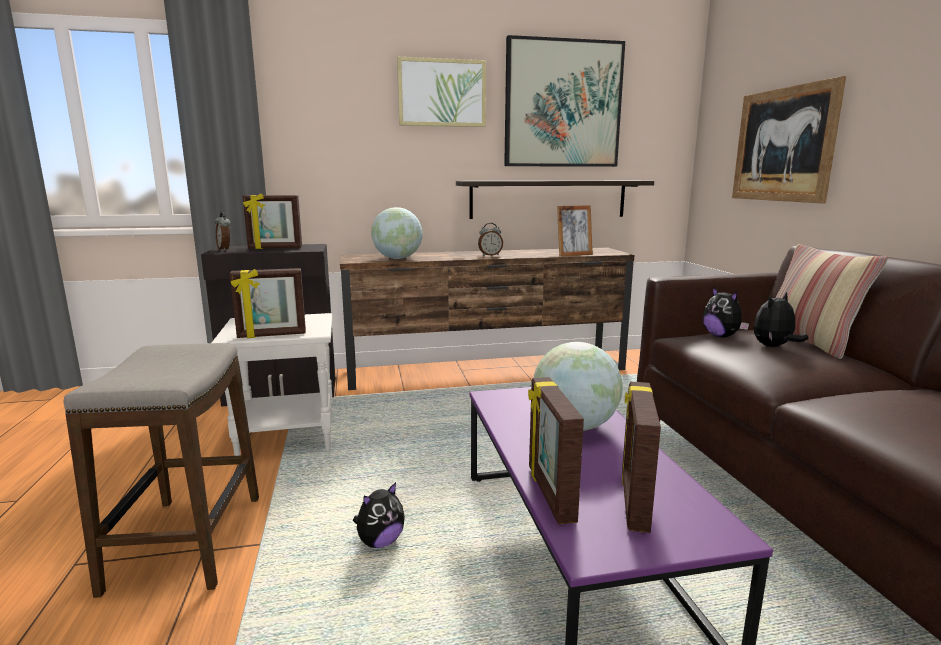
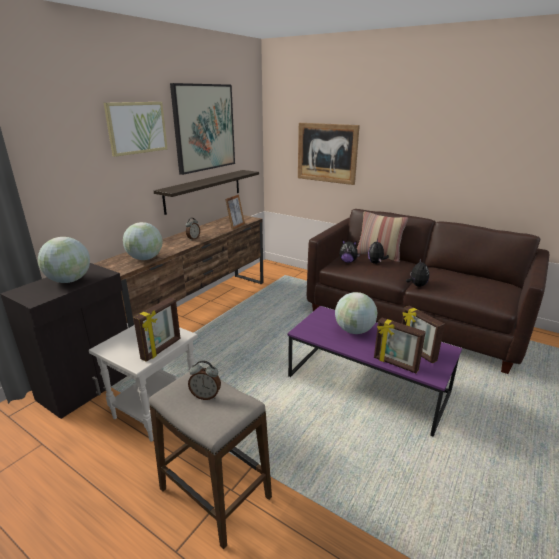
camera: 45 degrees left, 10 degrees up
(225, 249) = (29, 295): alarm clock -> alarm clock (206, 395)
(275, 248) = (69, 280): picture frame -> globe
(380, 542) = (298, 427): plush toy -> plush toy (416, 285)

